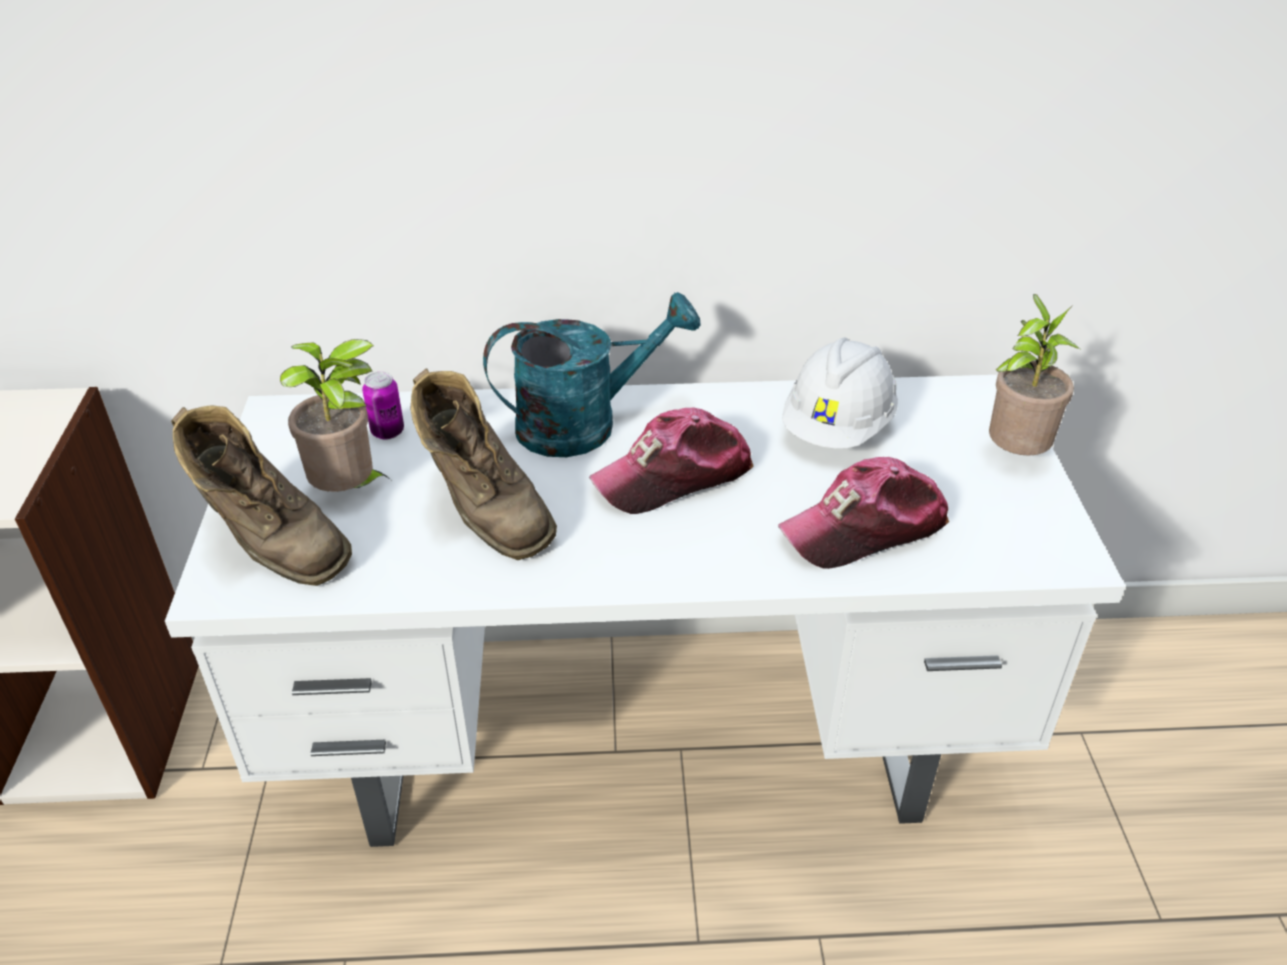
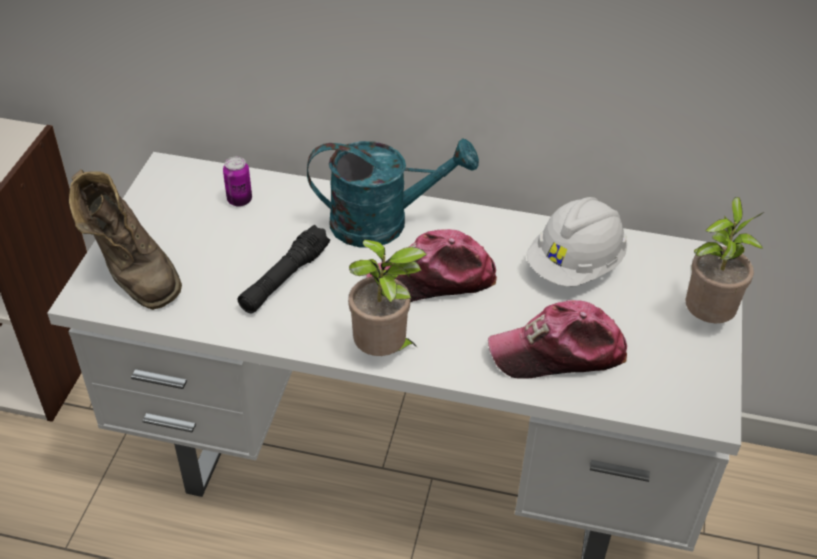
camera: 15 degrees right, 5 degrees up
(350, 492) = (197, 243): potted plant -> potted plant (384, 352)
(484, 512) = (284, 279): brown boot -> black flashlight

